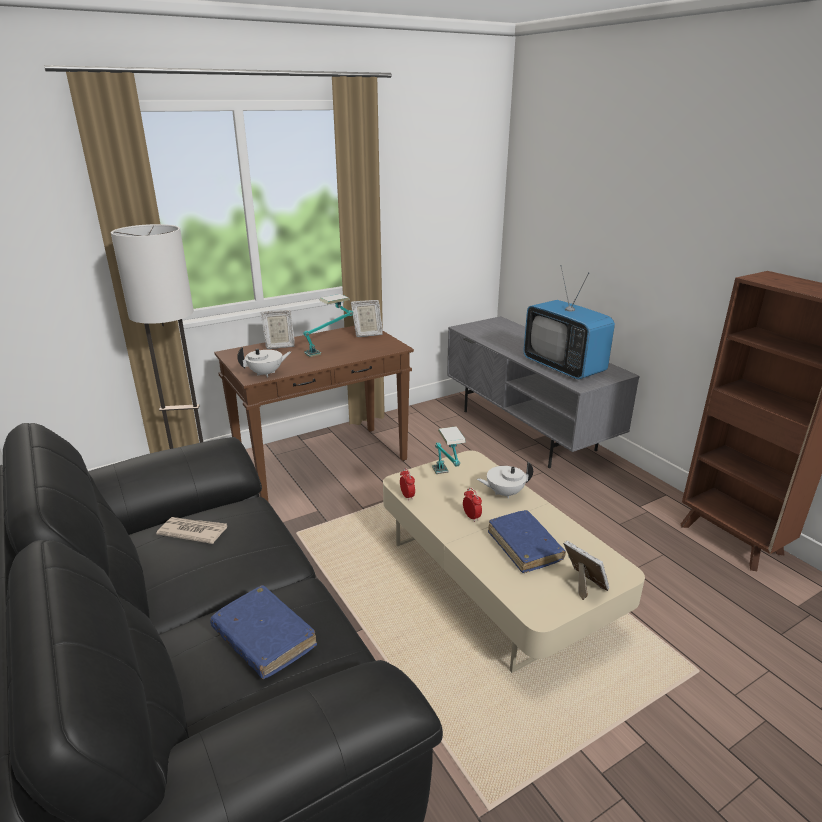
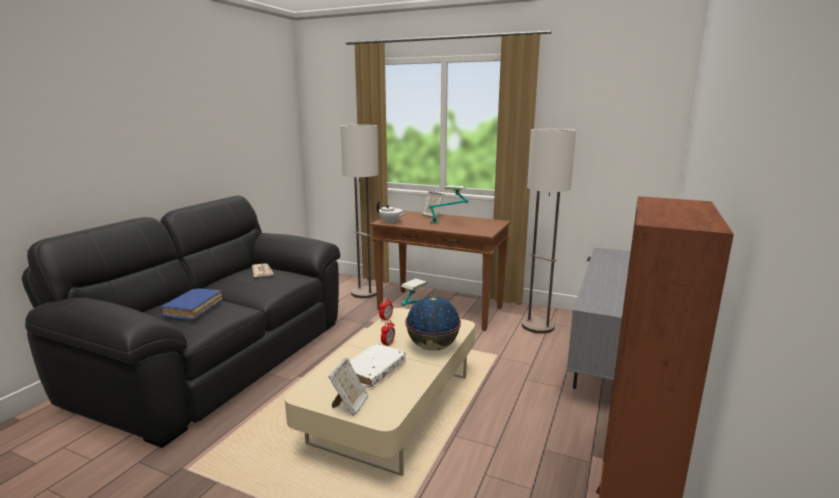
camera: 55 degrees right, 10 degrees down
(367, 334) = (490, 224): picture frame -> none
(431, 430) = (537, 326): none -> floor lamp
(504, 493) = (432, 347): white teapot -> globe
(524, 547) = (373, 371): blue book -> white book
(563, 367) = (610, 294): television -> none

